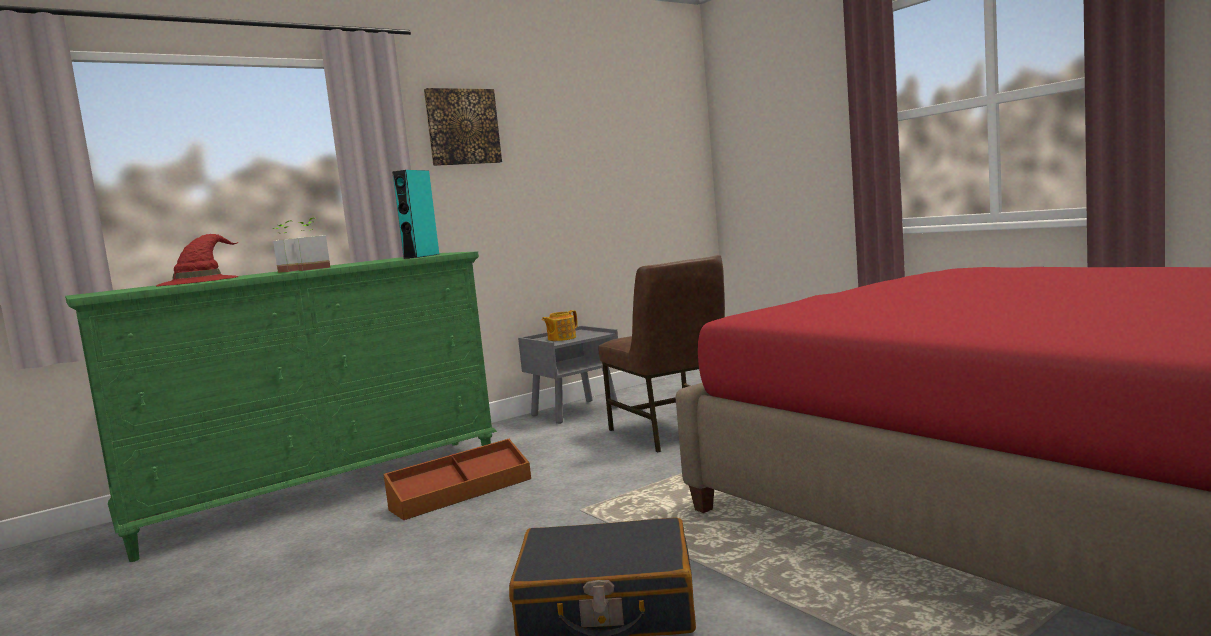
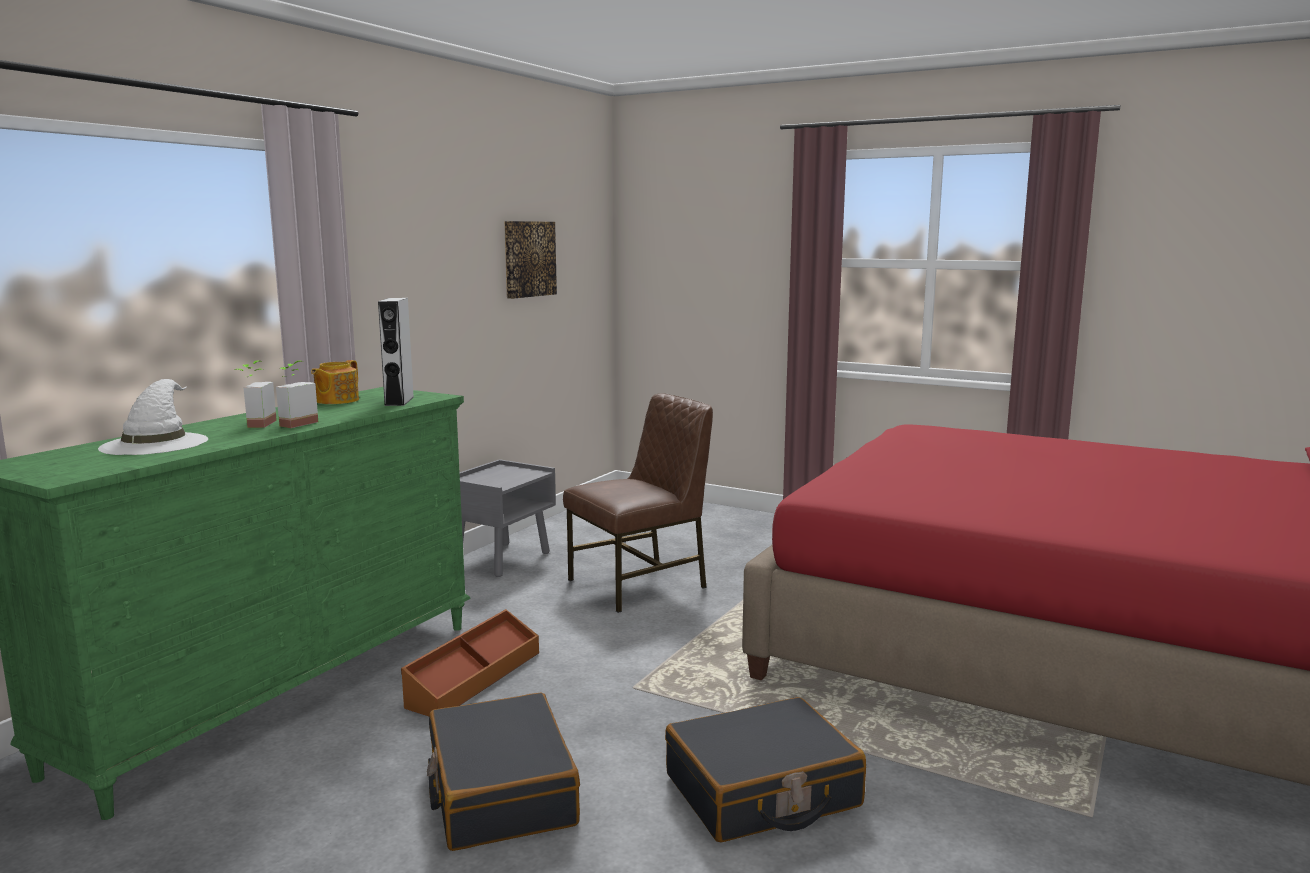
camera: 25 degrees left, 5 degrees up
(199, 281) = (155, 443): red hat -> white hat
(390, 577) = (500, 791): none -> black suitcase
(421, 256) = (399, 401): turquoise speaker -> grey speaker
(462, 127) = (395, 229): picture -> picture (528, 259)
(561, 338) = (495, 479): teapot -> teapot (336, 400)
(672, 432) = (640, 584): brown chair -> brown chair turned 75 degrees counterclockwise

